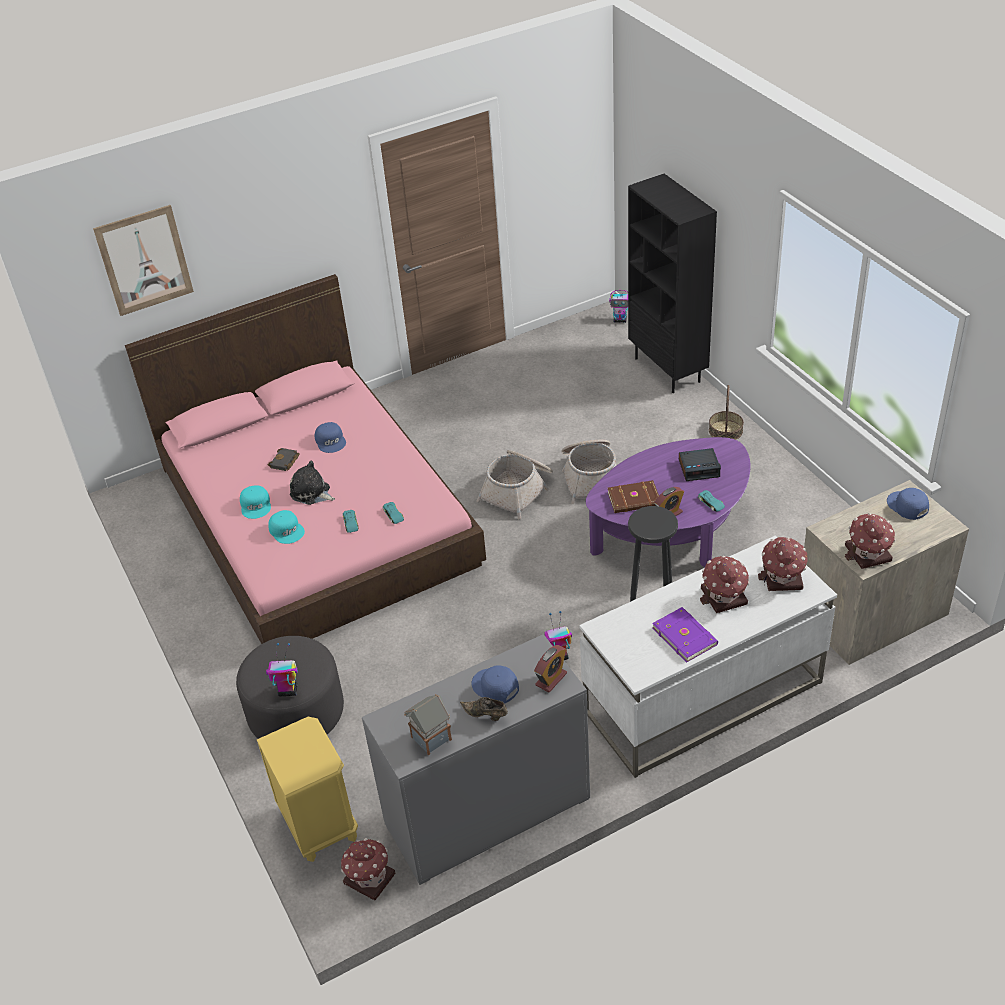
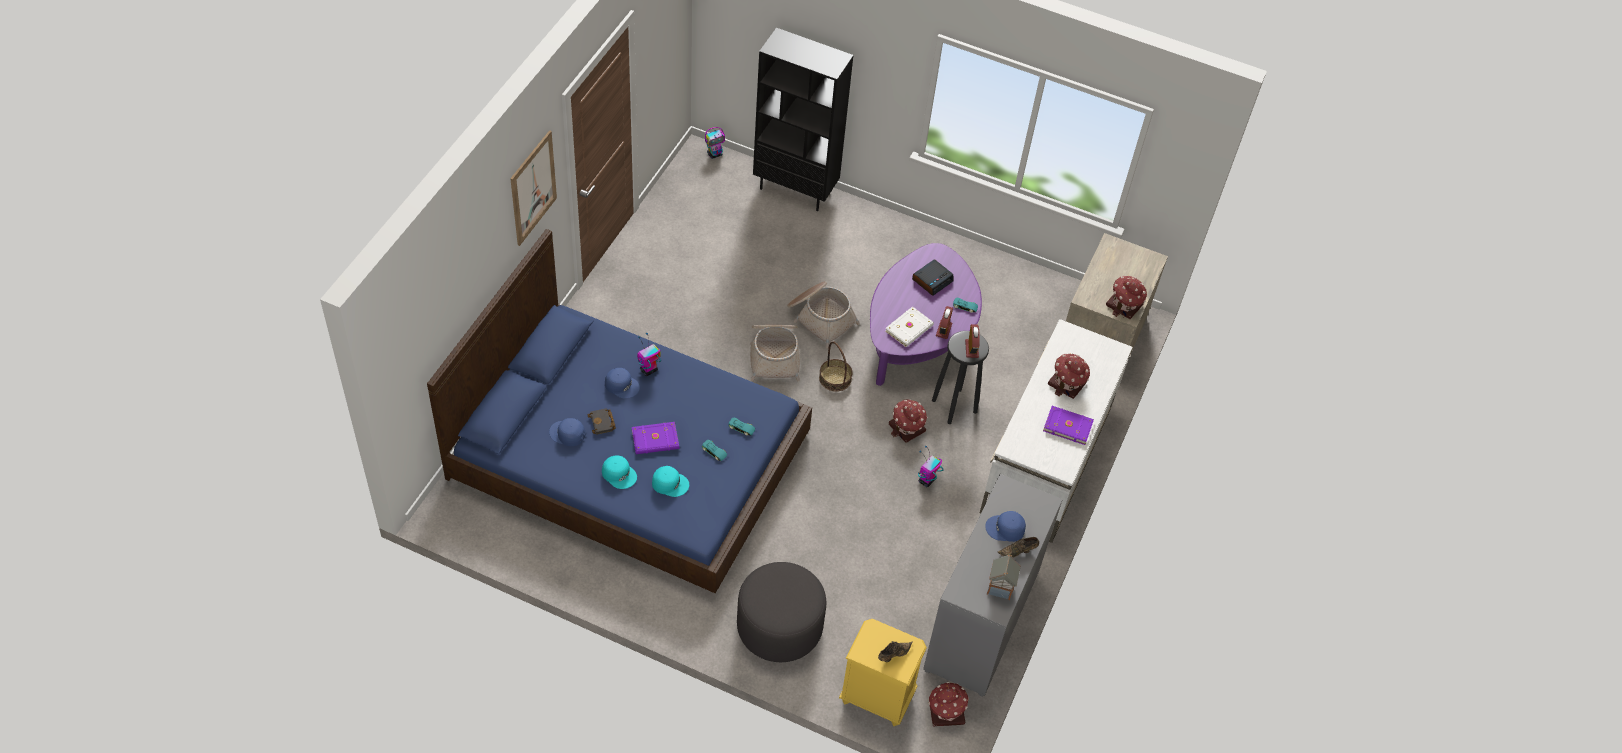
camera: 45 degrees left, 10 degrees up
(144, 260) = (436, 298): picture -> picture (533, 188)
(287, 691) = (803, 612): toy robot -> toy robot (648, 370)
(300, 761) = (893, 655): none -> brown shoe
(312, 493) = (655, 440): plush toy -> purple book
(317, 514) = (629, 455): pink bed -> blue bed
(551, 679) = (1035, 503): alarm clock -> alarm clock (971, 349)
(634, 500) = (910, 329): brown book -> white book
(725, 430) = (886, 230): basket -> basket (835, 378)
(782, 578) = (1091, 351): toy house -> toy house (907, 428)
(907, 506) = (1119, 255): blue cap -> blue cap (567, 434)

